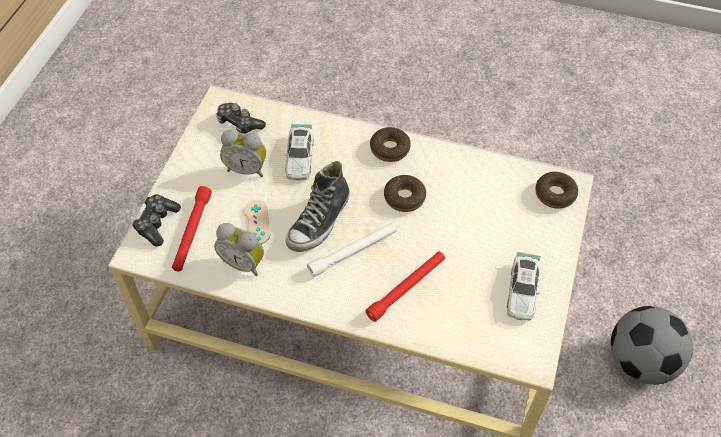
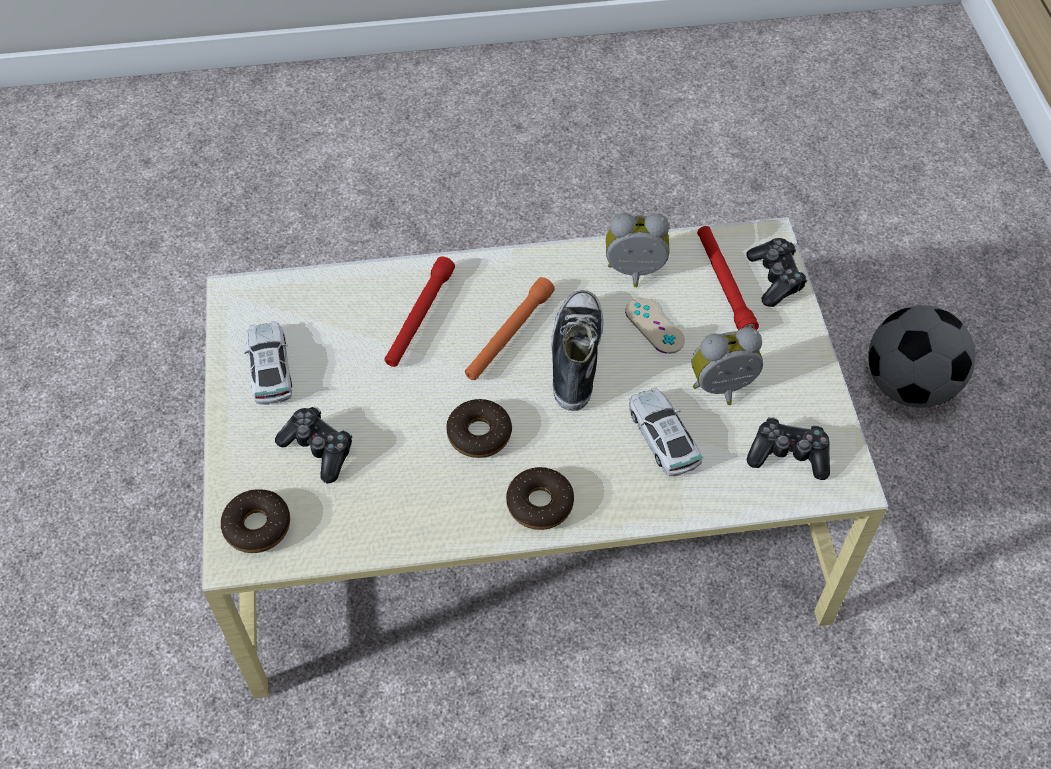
camera: 155 degrees right, 0 degrees up
(353, 252) = (509, 335): white flashlight -> orange flashlight
(505, 225) = (319, 449): none -> game controller
(640, 362) = (111, 591): football -> football (908, 385)

